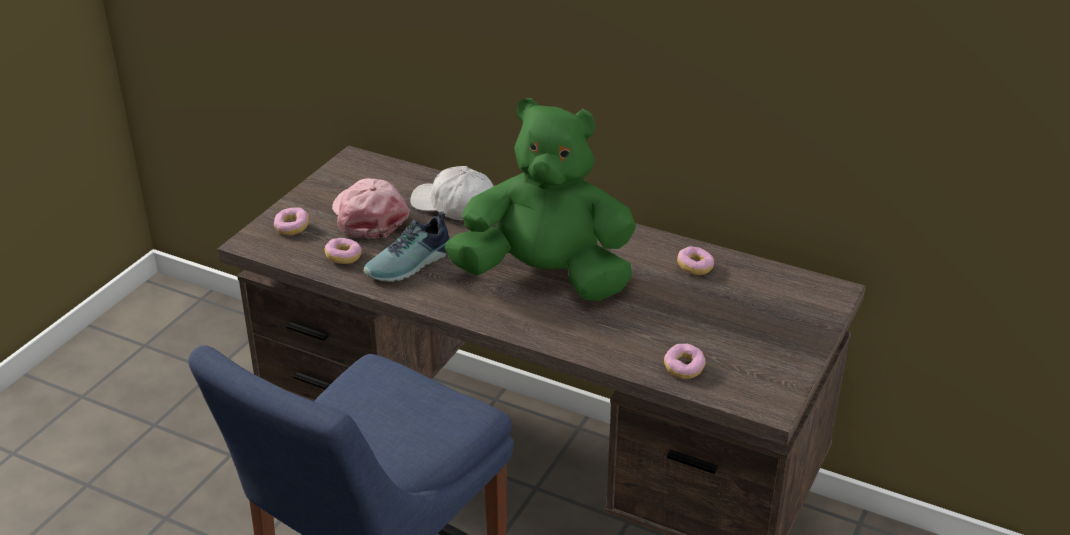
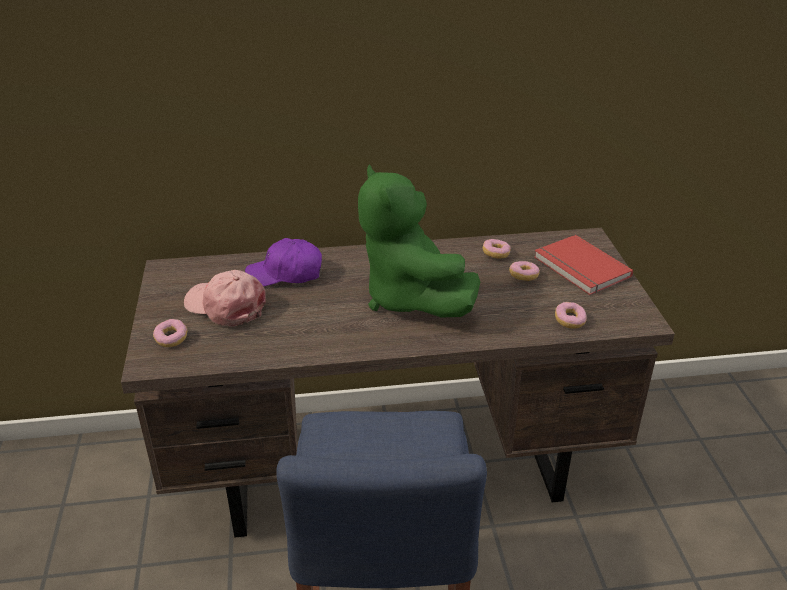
camera: 35 degrees left, 0 degrees up
(343, 258) = (242, 345): donut -> donut (523, 276)
(411, 265) = (302, 328): shoe -> none
(454, 206) = (285, 274): white cap -> purple cap
(546, 277) = (410, 298): green plush toy -> green plush toy turned 90 degrees counterclockwise
(773, 320) = (580, 268): none -> red book

